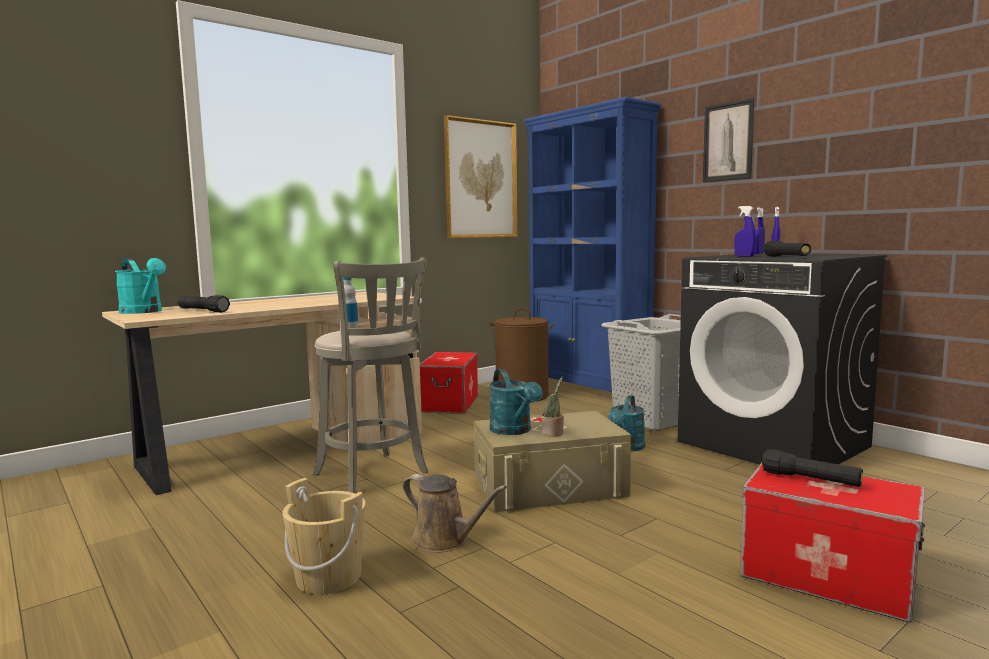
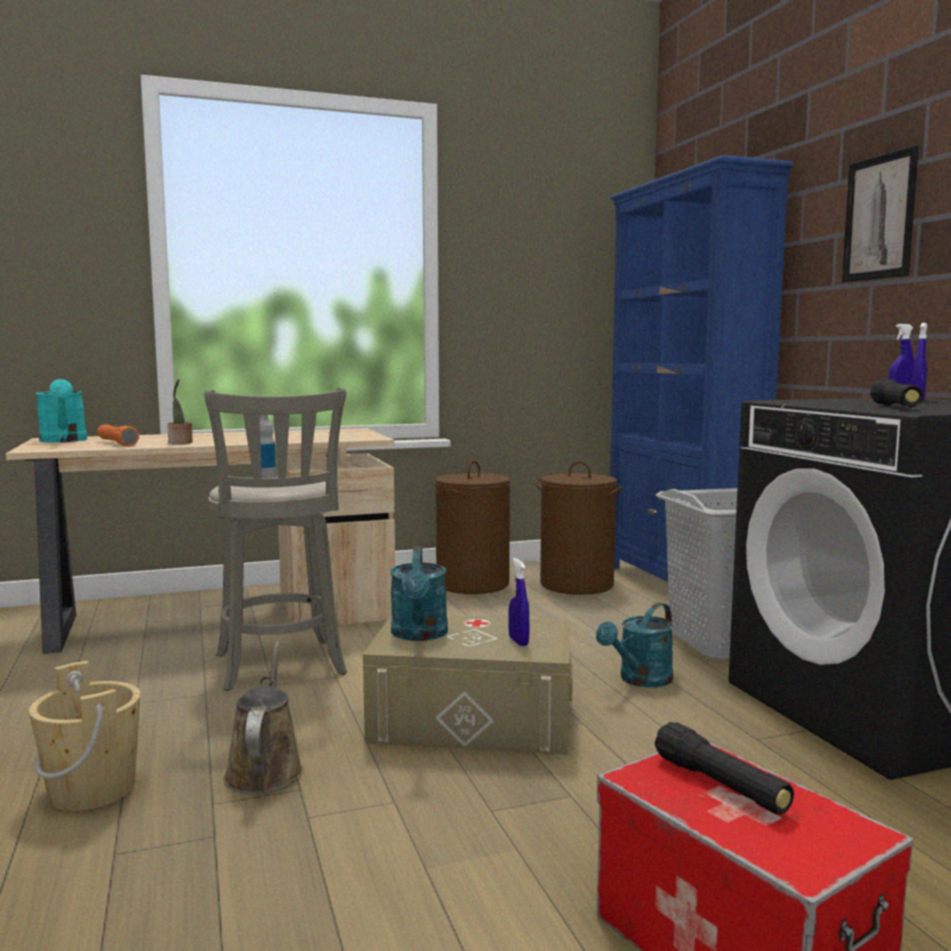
camera: 20 degrees right, 0 degrees up
(203, 311) = (117, 443): black flashlight -> orange flashlight
(445, 540) = (265, 770): brown watering can -> brown watering can turned 150 degrees counterclockwise
(450, 404) = (472, 584): storage box -> brown laundry basket
(480, 179) = (551, 281): picture -> none
(553, 433) = (464, 646): potted plant -> potted plant (180, 443)
(744, 256) = (842, 402): blue spray bottle -> blue spray bottle (518, 641)

